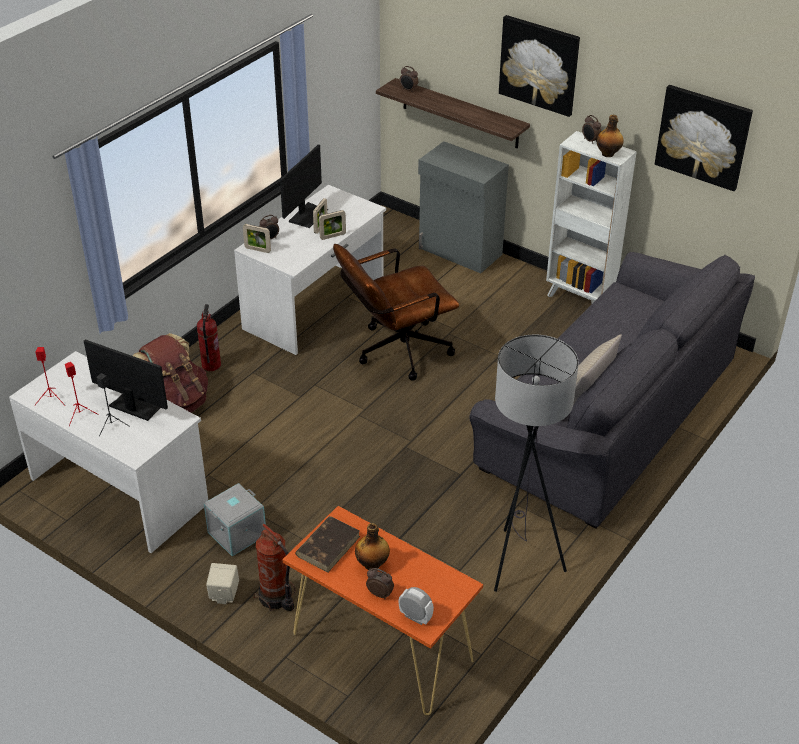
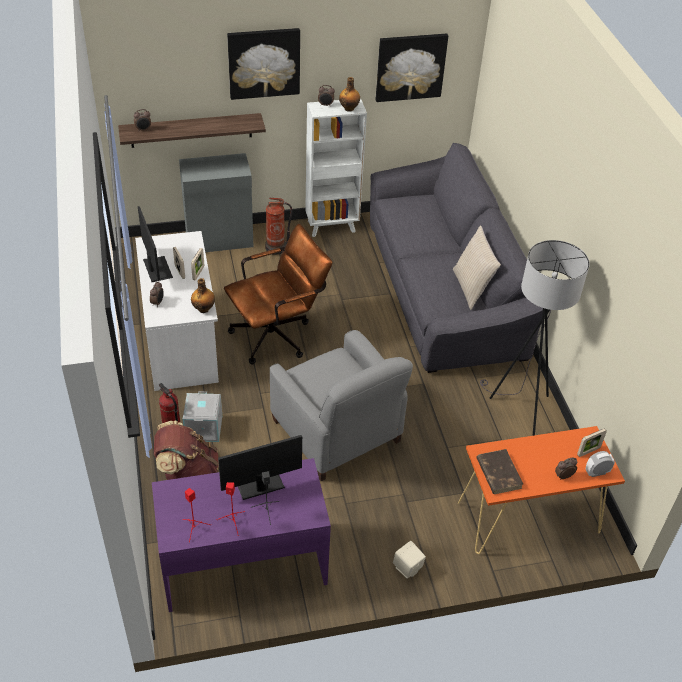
camera: 50 degrees left, 5 degrees up
(120, 490) = (243, 563): white desk -> purple desk
(237, 534) = (359, 526): grey storage box -> grey storage box (204, 428)
(257, 250) = (162, 316): picture frame -> picture frame (588, 451)
(276, 598) = (438, 542): fire extinguisher -> fire extinguisher (277, 248)
(328, 456) = (337, 432): none -> grey armchair
(372, 564) = (534, 463): bottle -> bottle (204, 309)
(395, 352) = (278, 334): brown office chair -> brown office chair turned 135 degrees counterclockwise

